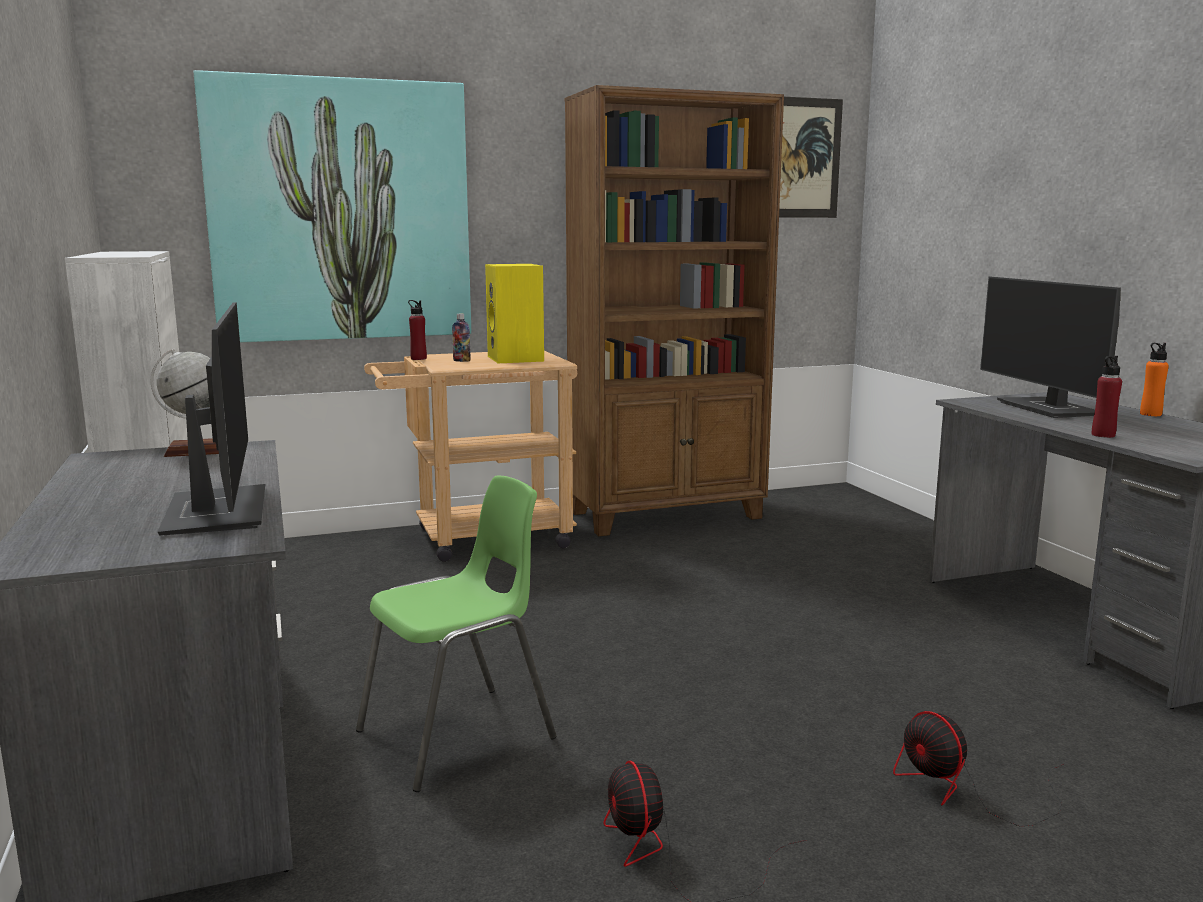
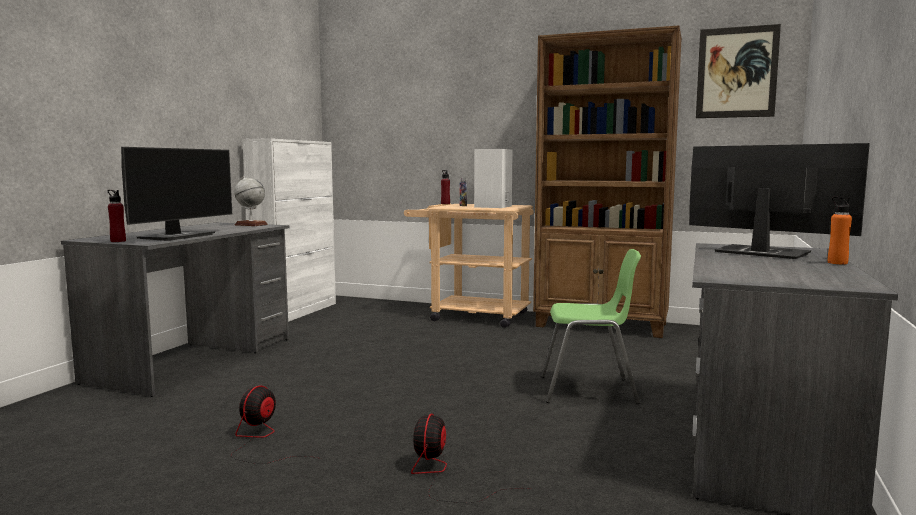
camera: 40 degrees right, 5 degrees down
(341, 211) = (425, 122): picture -> none
(459, 735) = (288, 379): green chair -> green chair (589, 390)
(517, 359) = (493, 206): yellow speaker -> white speaker
(1051, 409) = (760, 253): monitor -> monitor turned 105 degrees clockwise
(1103, 435) = (716, 264): red bottle -> red bottle (118, 241)

